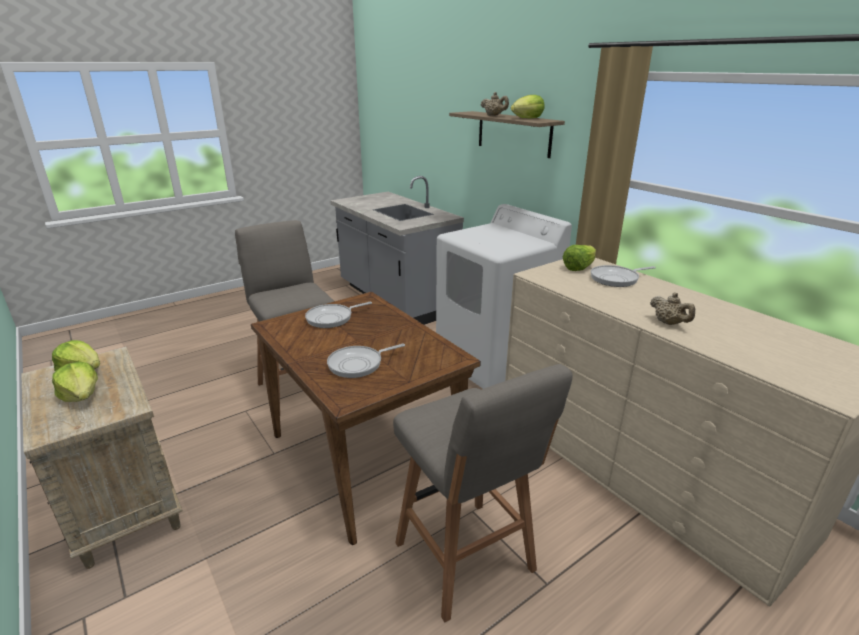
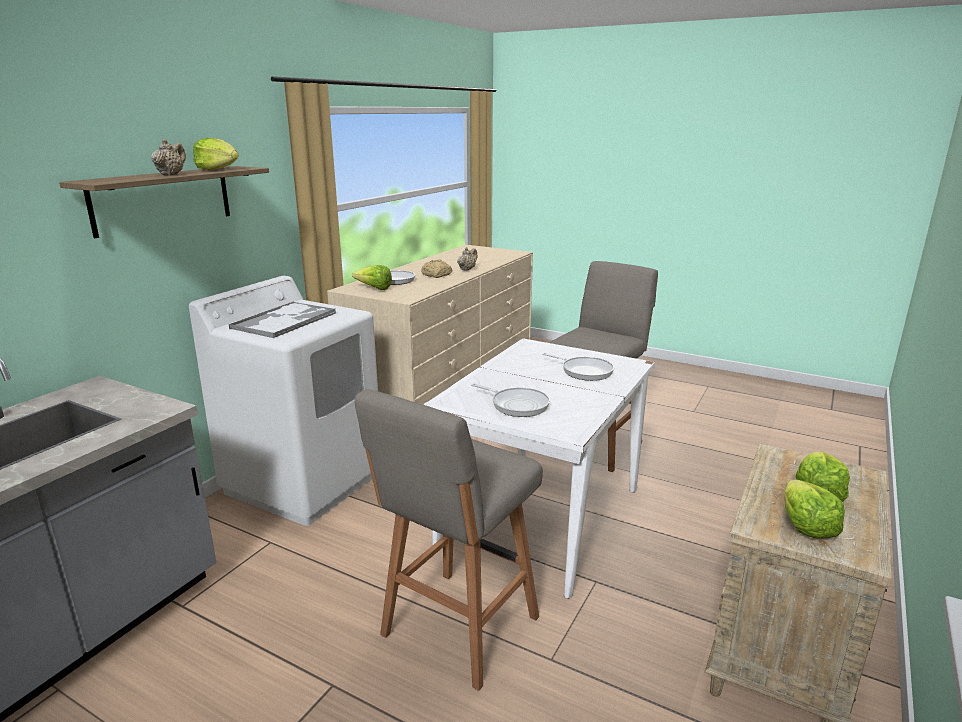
camera: 115 degrees left, 5 degrees down
(366, 457) = (542, 515): brown dining table -> white dining table
(493, 236) = (285, 320): none -> tray
(635, 301) = (436, 275): none -> bread

